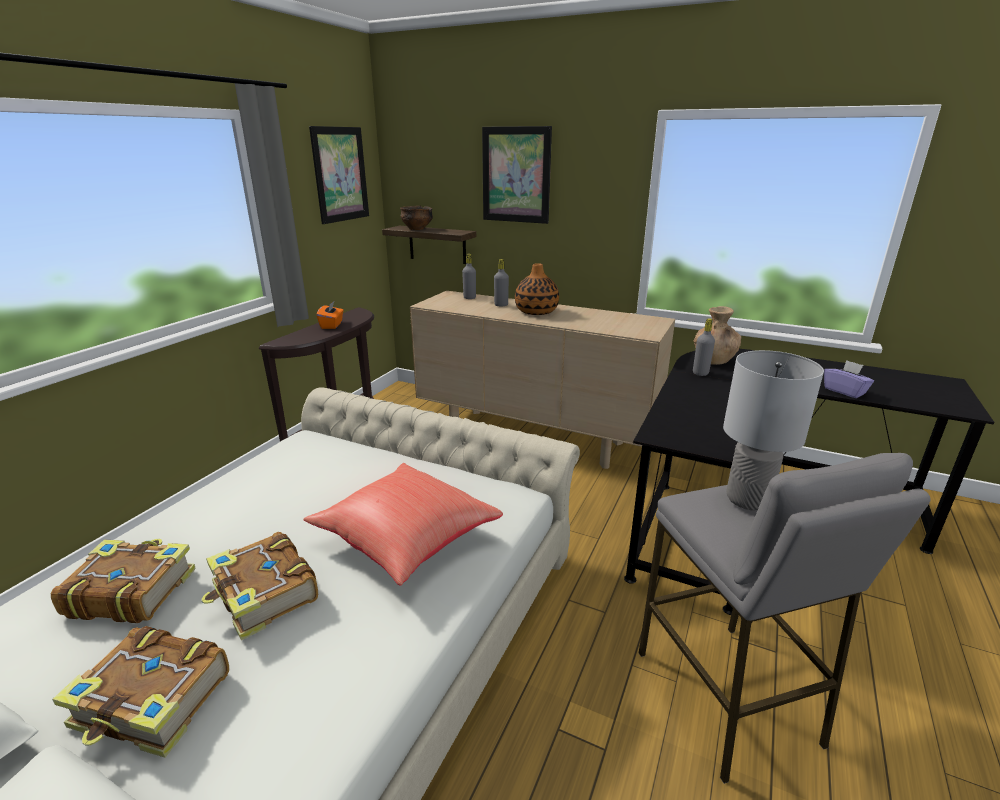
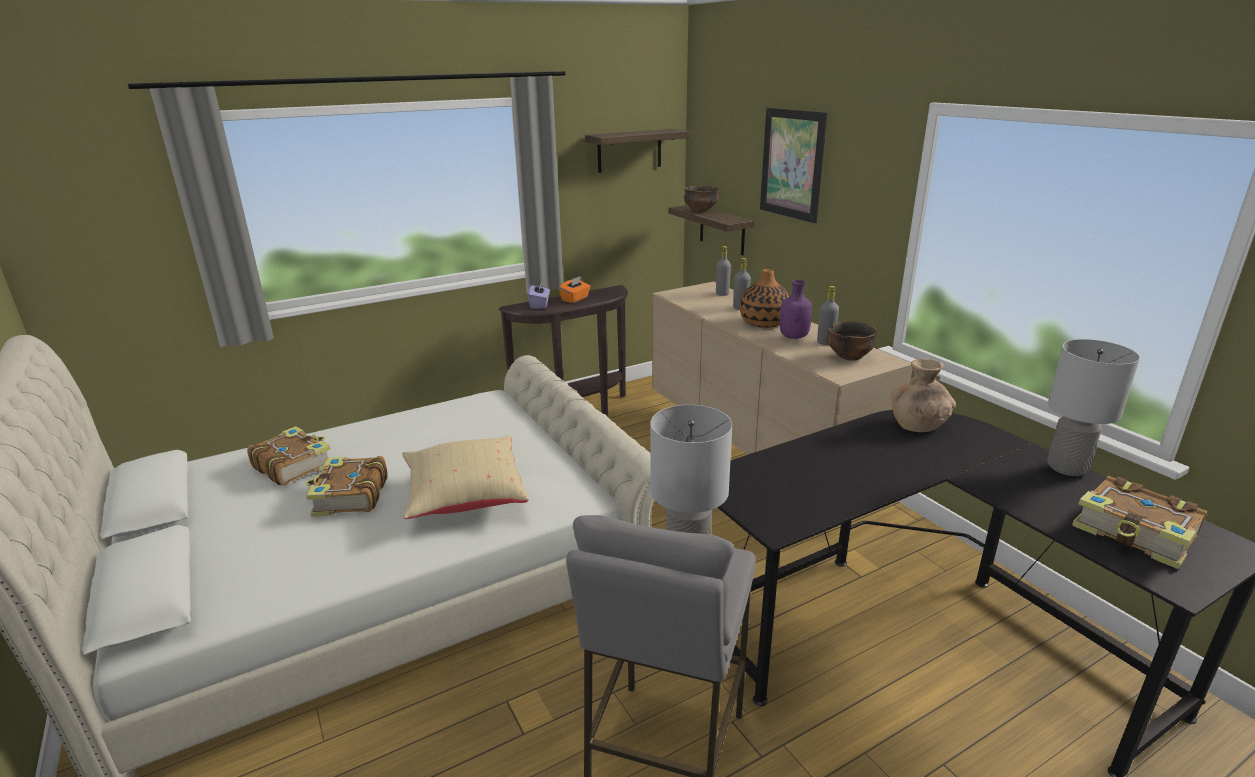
camera: 35 degrees right, 0 degrees up
(154, 702) = (246, 531): book -> book (1136, 534)
(340, 174) = (629, 150): picture -> shelf
(405, 540) = (464, 496): red pillow -> beige pillow
(574, 317) = (794, 337): none -> purple bottle
(632, 322) = (849, 357): none -> bowl
(700, 373) = (873, 435): grey bottle -> grey bottle (825, 342)
(823, 364) = (1067, 470): none -> grey table lamp
(844, 391) = (1029, 507): purple tissue box -> purple tissue box (539, 305)

